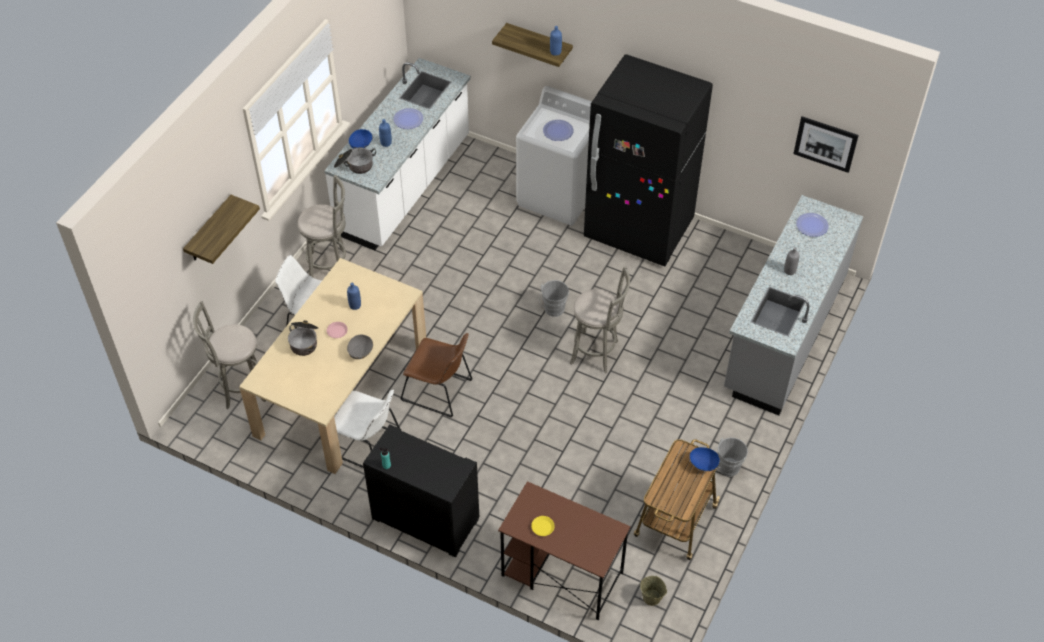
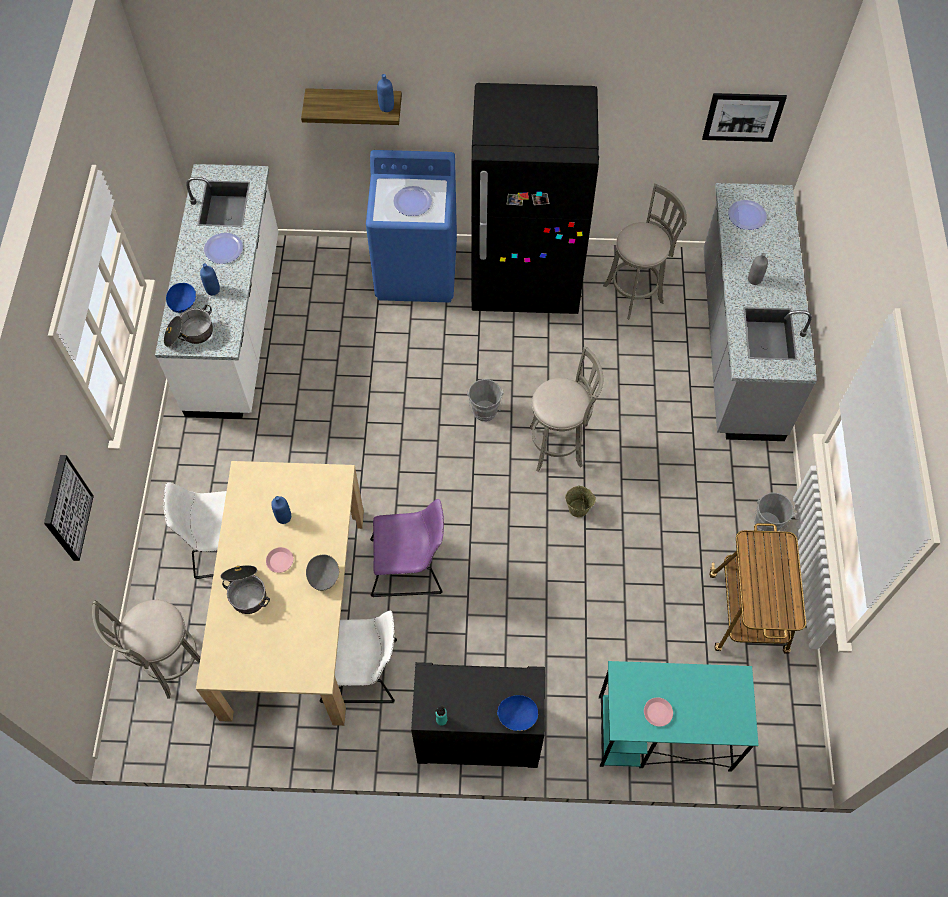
camera: 25 degrees left, 10 degrees up
(209, 230) = (66, 508): shelf -> picture
(331, 267) = (200, 461): grey stool -> grey stool (636, 292)
(439, 391) = (410, 566): brown chair -> purple chair
(543, 527) = (658, 713): yellow plate -> pink plate
(559, 195) = (417, 271): white washing machine -> blue washing machine
(561, 574) = (662, 733): brown desk -> turquoise desk
(652, 598) = (772, 716): beige bucket -> beige bucket (578, 508)
(703, 464) = (782, 551): blue bowl -> blue bowl (517, 717)

